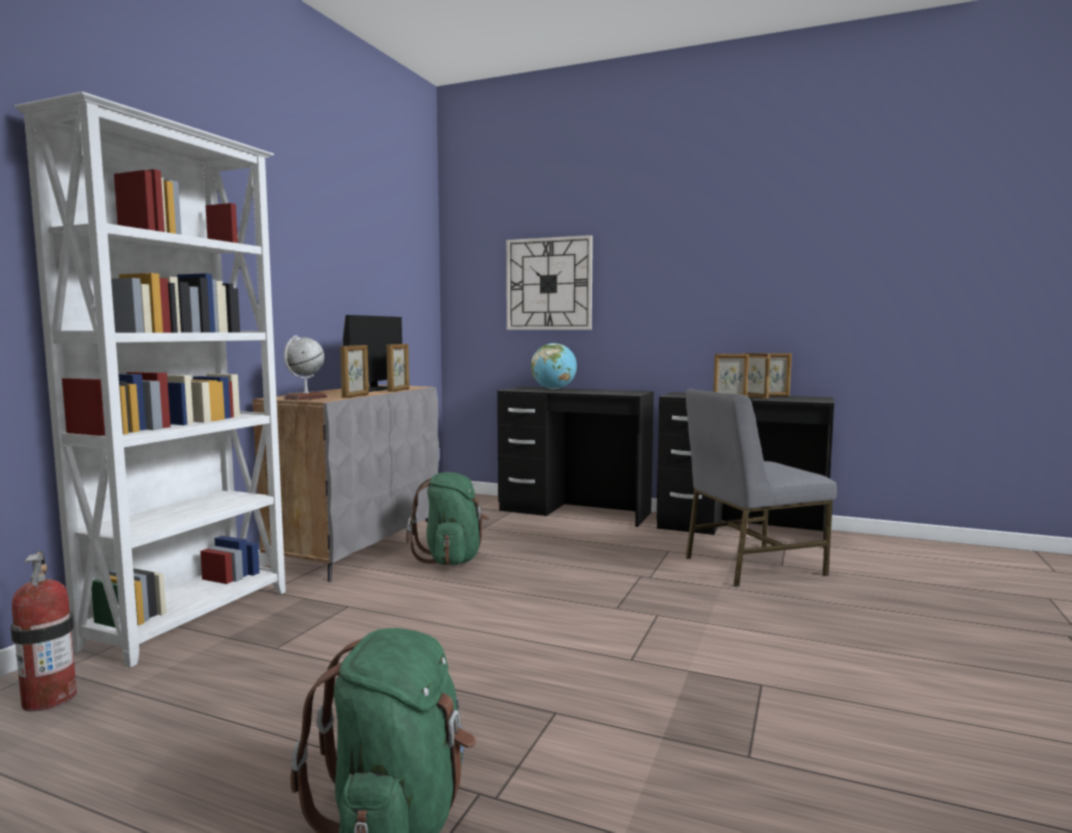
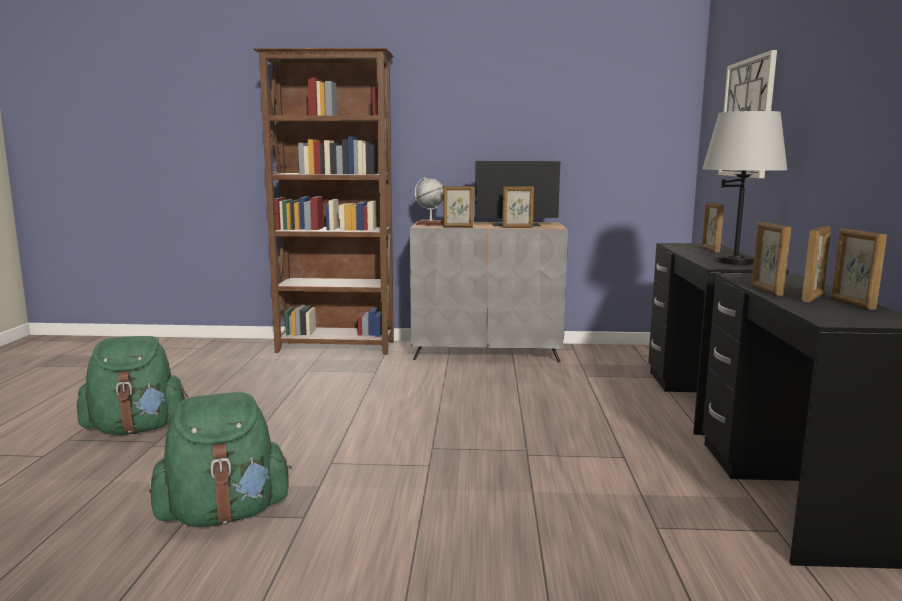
camera: 70 degrees right, 5 degrees up
(49, 698) = (241, 350): fire extinguisher -> none
(192, 618) = (336, 347): white bookcase -> brown bookcase
(451, 559) = (491, 380): green backpack -> green backpack (224, 514)
(554, 389) = (710, 250): globe -> picture frame
(614, 391) = (735, 262): none -> grey table lamp
(750, 565) = (628, 506): grey chair -> none

